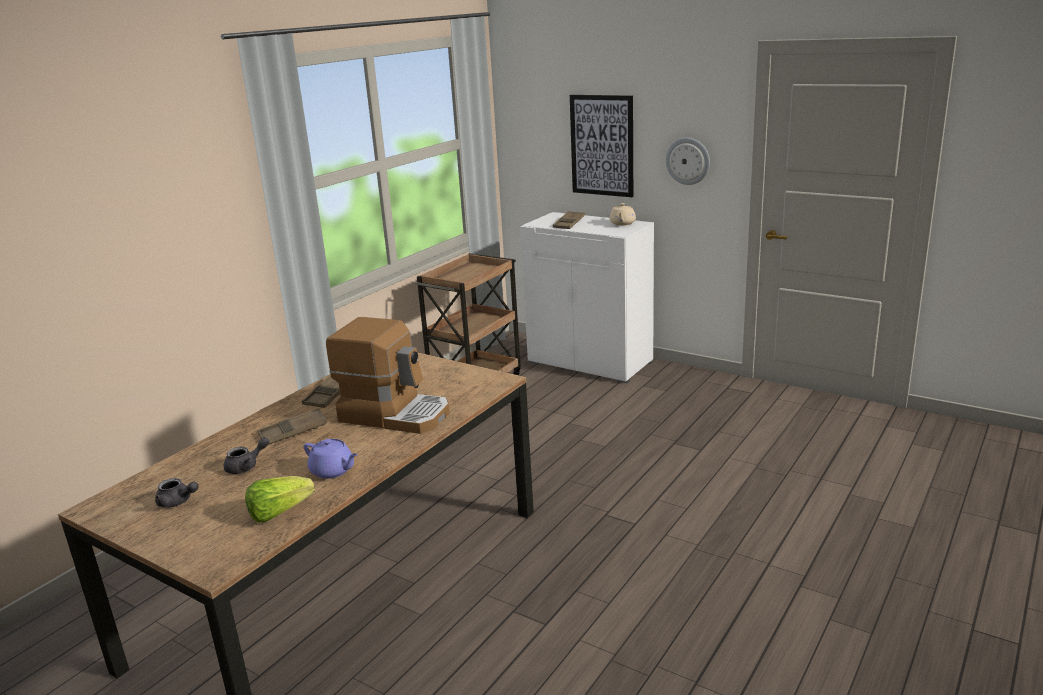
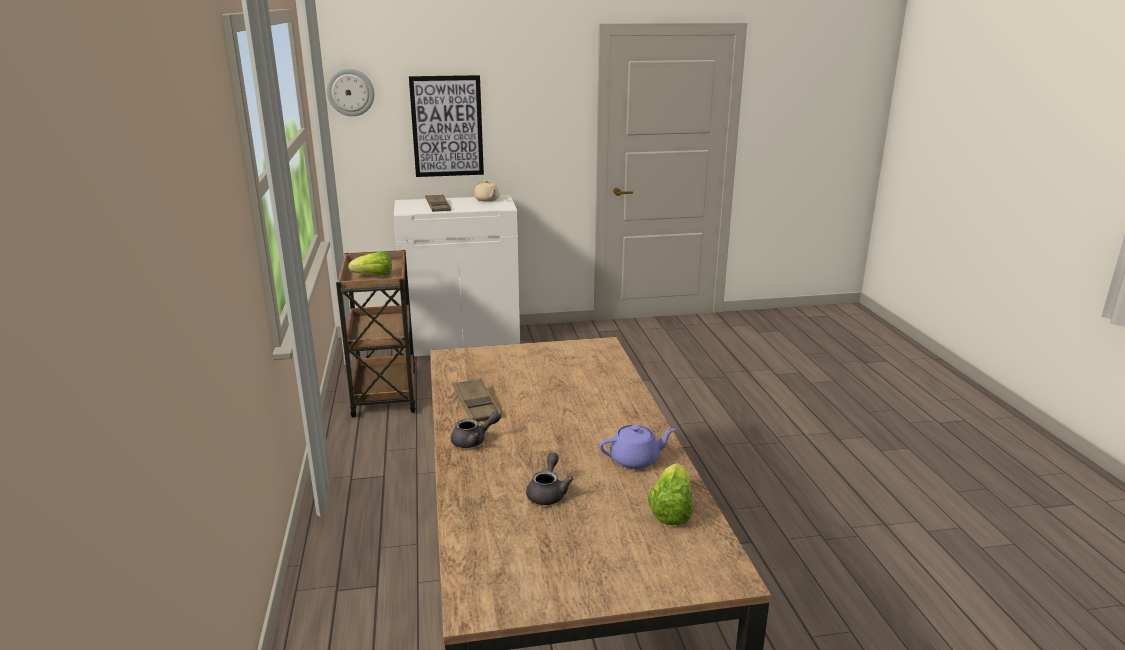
camera: 45 degrees left, 0 degrees up
(177, 502) = (557, 552): grey teapot -> grey teapot (474, 441)
(293, 432) = (519, 447): brown tray -> none
(395, 414) = (579, 398): coffee machine -> none
(462, 277) = (374, 276): none -> lettuce
(688, 161) = (538, 134): wall clock -> wall clock (350, 92)

